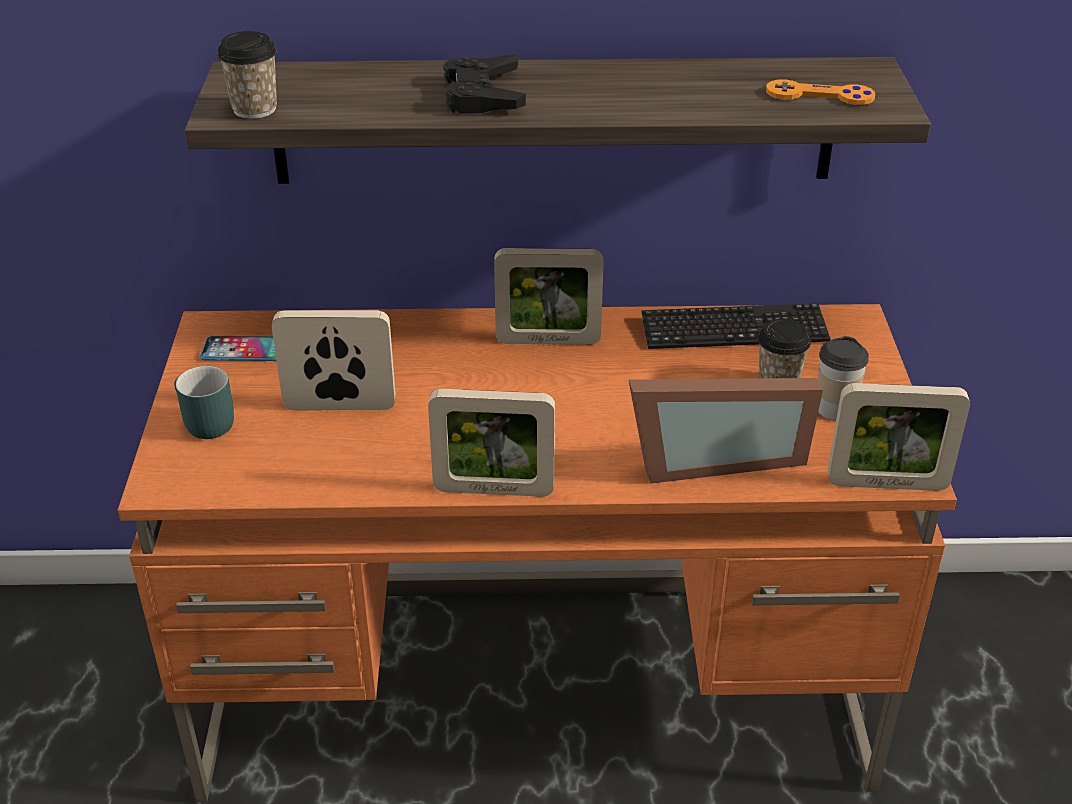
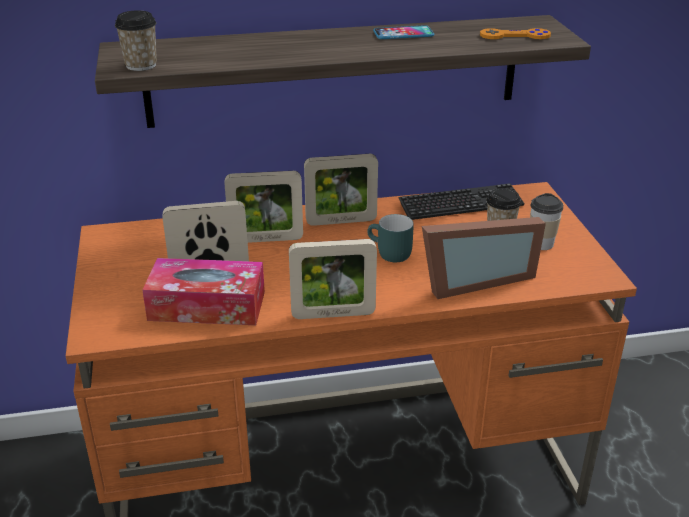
camera: 10 degrees left, 5 degrees down
(202, 424) = (114, 294): turquoise mug -> turquoise mug (388, 254)
(242, 350) = (130, 246): phone -> phone (403, 34)
(323, 456) = (207, 306): none -> tissue box
(483, 94) = (296, 48): black game controller -> none
(887, 484) = (590, 283): picture frame -> picture frame (266, 239)

